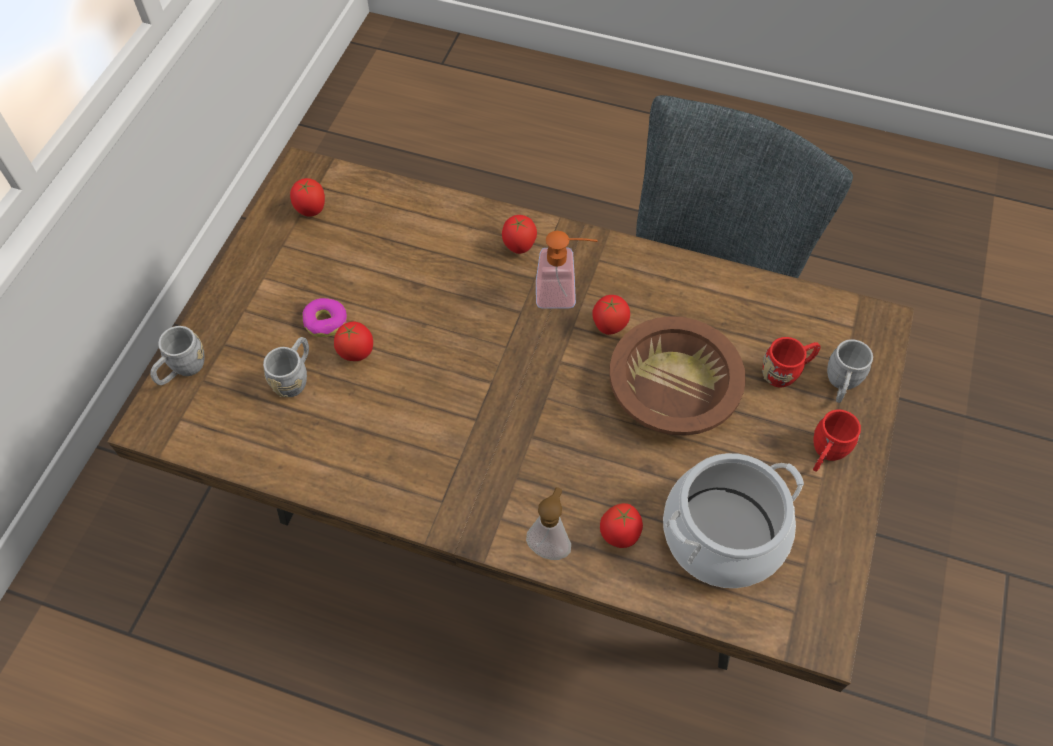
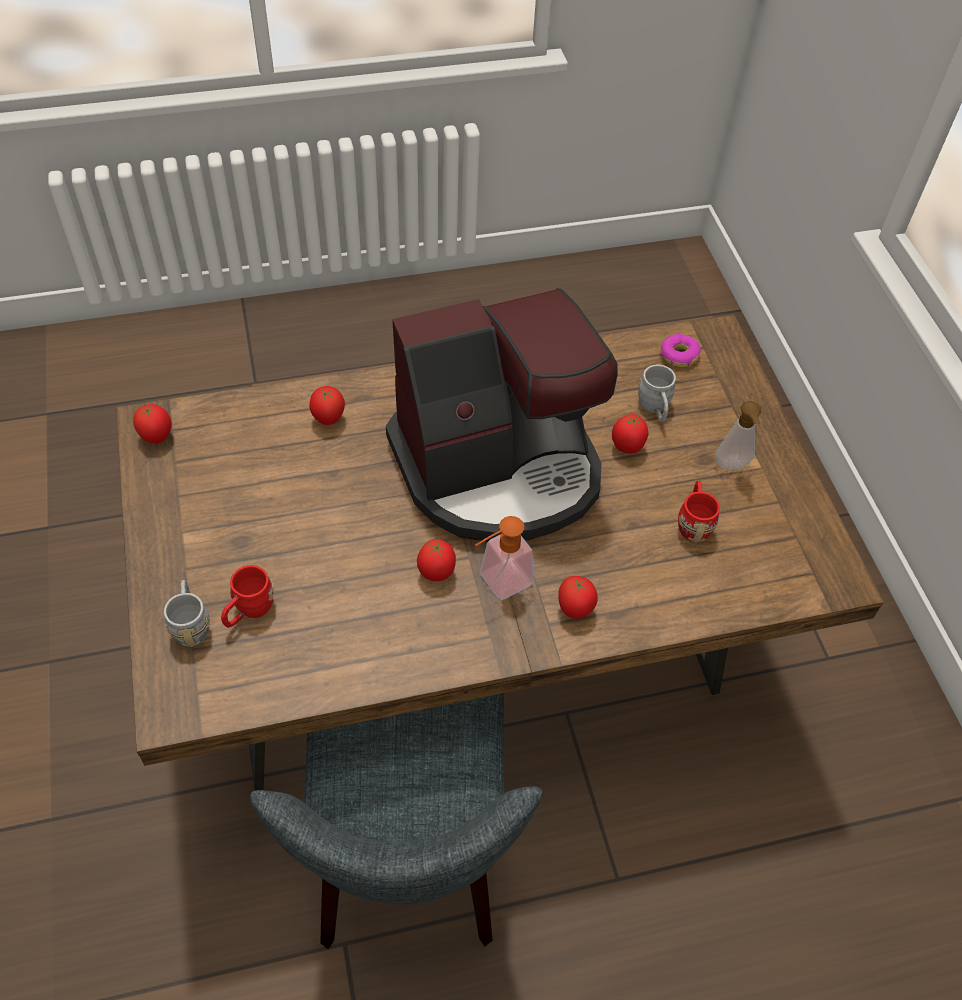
camera: 145 degrees right, 5 degrees down
(182, 370) = (739, 375): grey mug -> none
(311, 211) = (790, 545): tomato -> tomato (157, 437)
(326, 322) = (675, 458): donut -> donut (678, 355)
(488, 392) = (499, 468): none -> coffee machine
(549, 546) = (376, 390): soap dispenser -> soap dispenser (732, 466)
(673, 387) = (346, 546): brown bowl -> none
(723, 535) = (248, 453): cooking pot -> none
(825, 454) = (185, 553): red mug -> red mug (693, 522)

